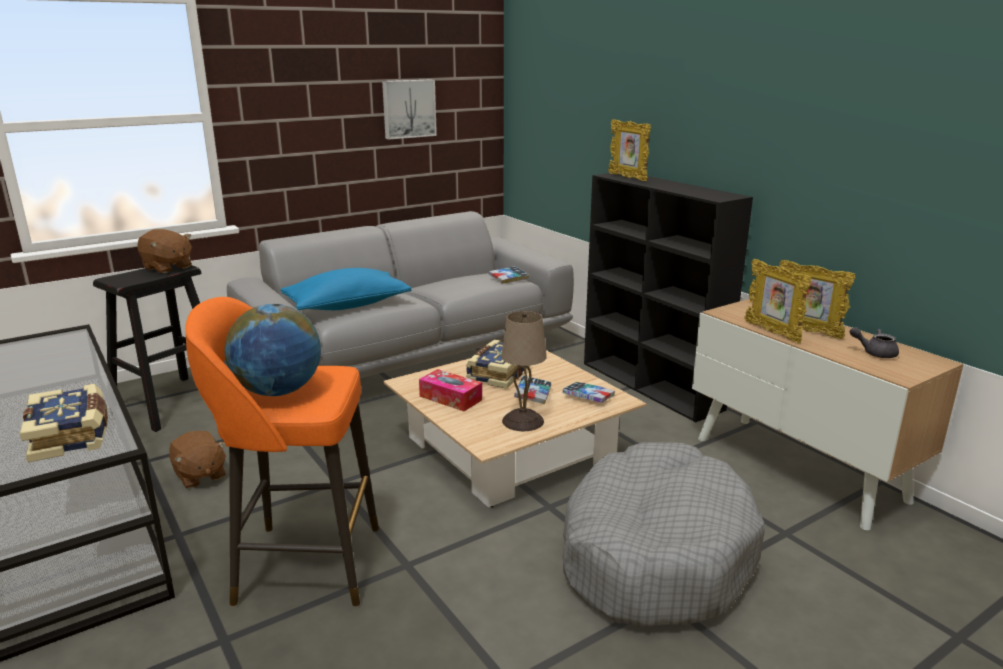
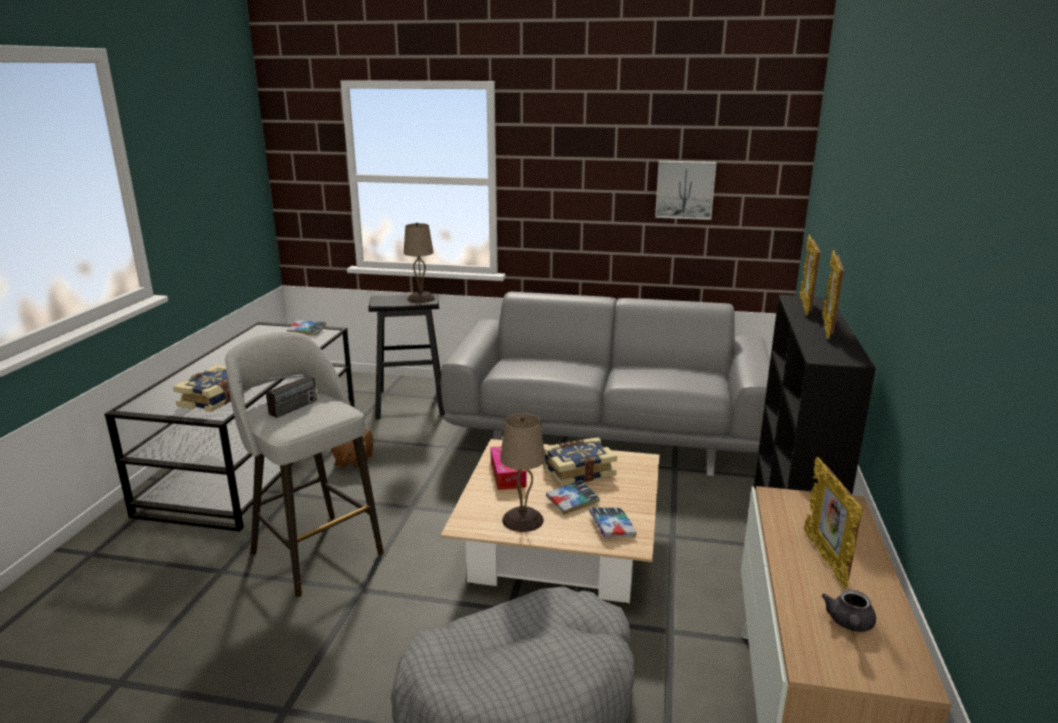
camera: 45 degrees right, 0 degrees up
(167, 267) = (421, 298): brown plush toy -> beige table lamp
(278, 391) = (283, 412): globe -> radio
(304, 564) = (315, 551): orange stool -> grey stool
(347, 306) = (531, 365): blue pillow -> none
(508, 278) = (704, 383): book -> book (307, 331)
(772, 332) = (778, 541): picture frame -> picture frame (827, 328)
(874, 353) = (849, 624): grey teapot -> grey teapot turned 135 degrees counterclockwise

